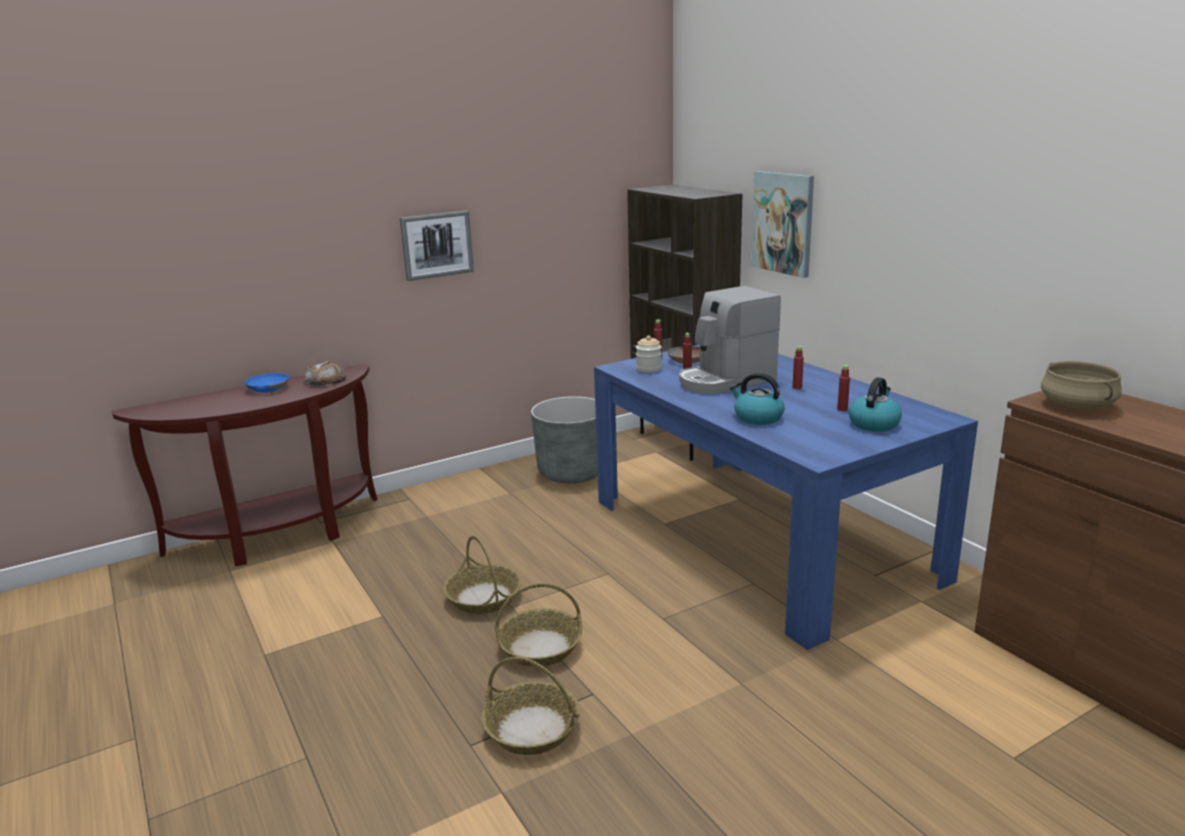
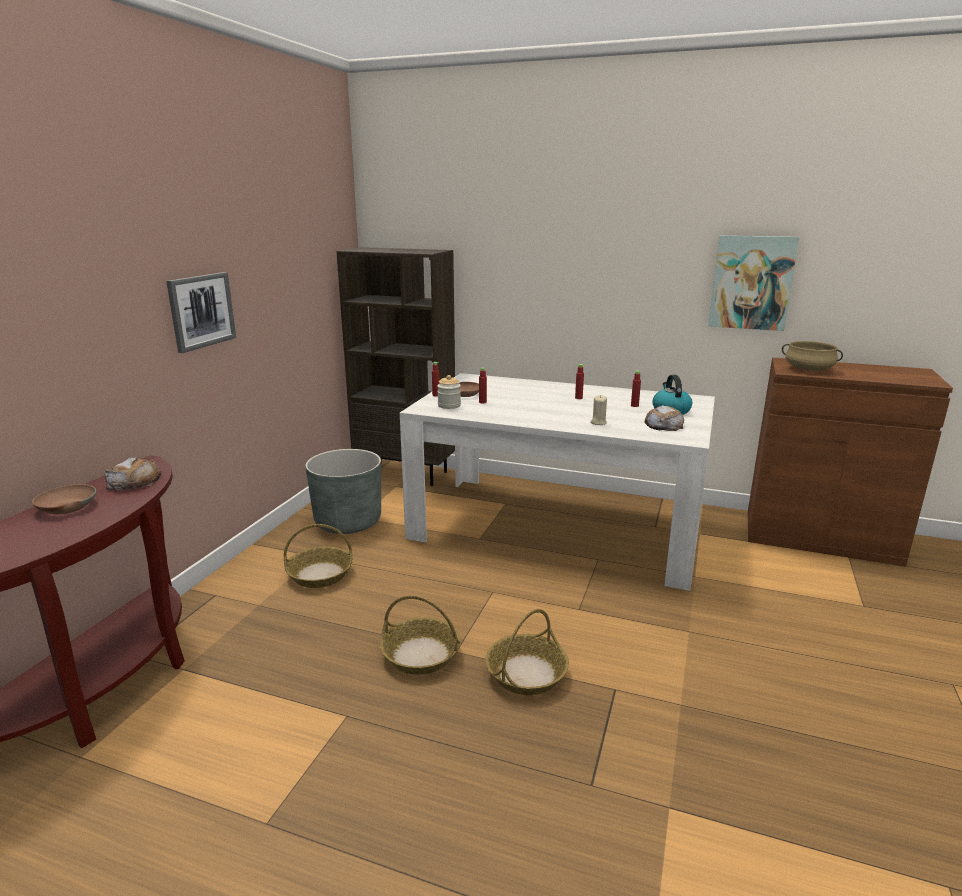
camera: 40 degrees left, 0 degrees up
(267, 388) = (66, 507): blue bowl -> brown bowl
(531, 729) = (614, 742): basket -> basket (319, 575)
(725, 381) = (523, 403): coffee machine -> none
(757, 417) = (598, 422): kettle -> beige candle
(760, 538) = (558, 526): blue dining table -> white dining table
(783, 223) = (498, 272): picture -> picture (751, 282)
(825, 437) = (663, 425): none -> bread

